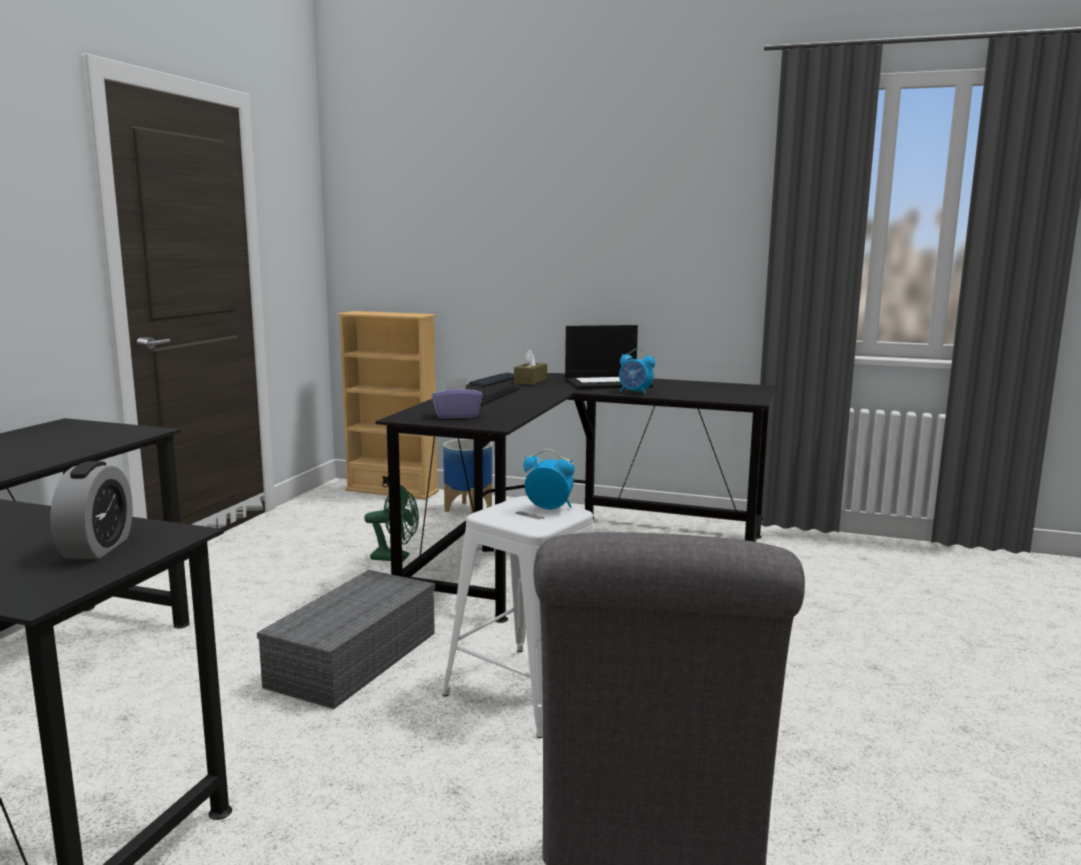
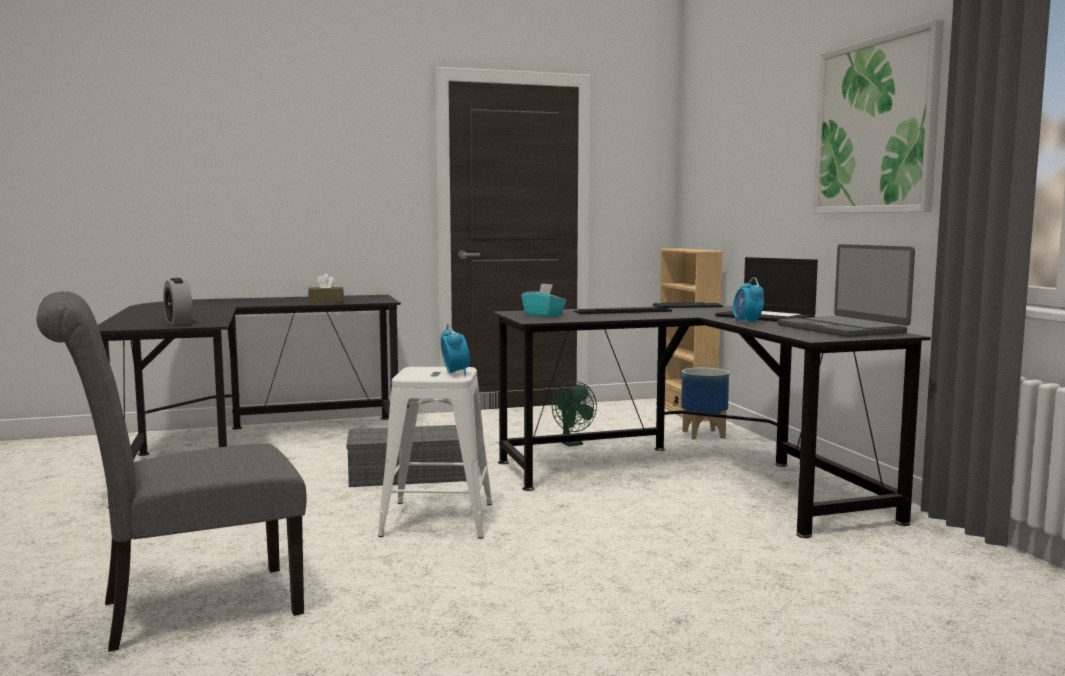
camera: 55 degrees right, 5 degrees down
(97, 548) = (178, 323): alarm clock -> alarm clock turned 90 degrees clockwise
(456, 415) = (543, 315): purple tissue box -> turquoise tissue box
(530, 381) = (711, 309): brown tissue box -> brown tissue box (326, 302)
(662, 203) = (875, 126): none -> picture
(711, 387) = (842, 329): none -> laptop

